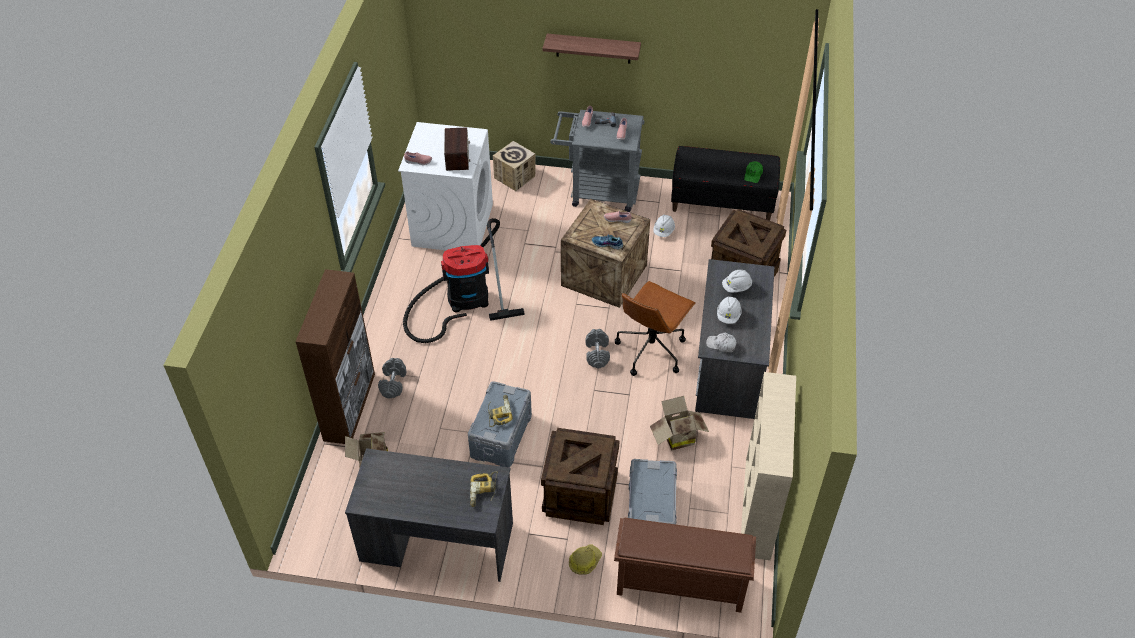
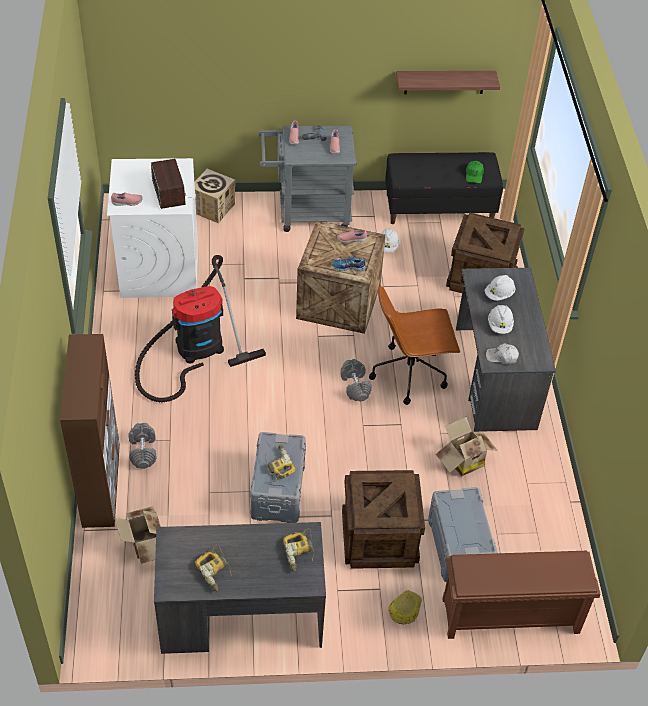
camera: 15 degrees left, 0 degrees up
(405, 495) = (215, 571): none -> power drill
(593, 48) = (296, 58): shelf -> shelf (444, 82)
(651, 349) = (410, 373): brown office chair -> brown office chair turned 60 degrees clockwise
(758, 509) = (566, 523): beige bookcase -> none

